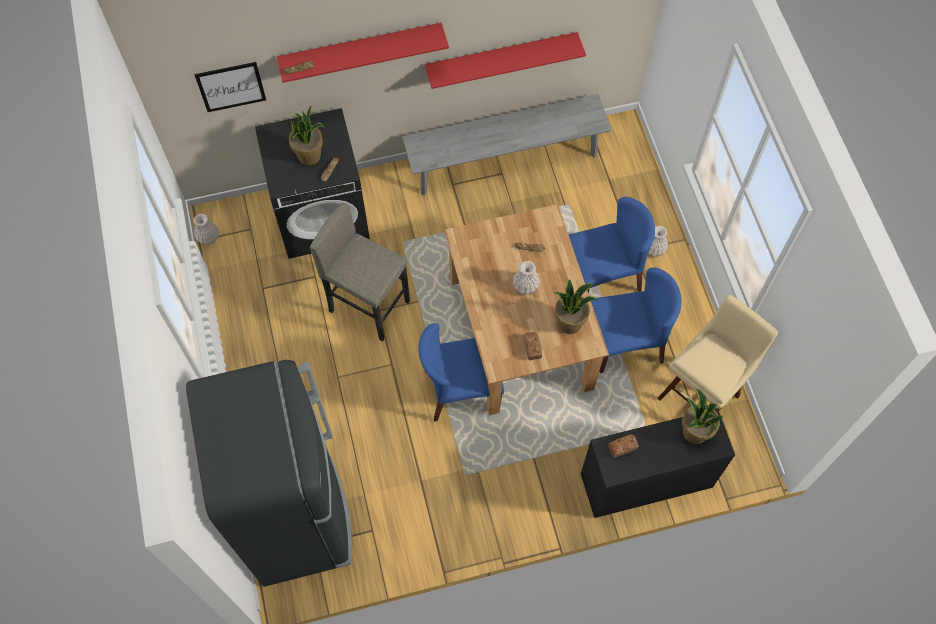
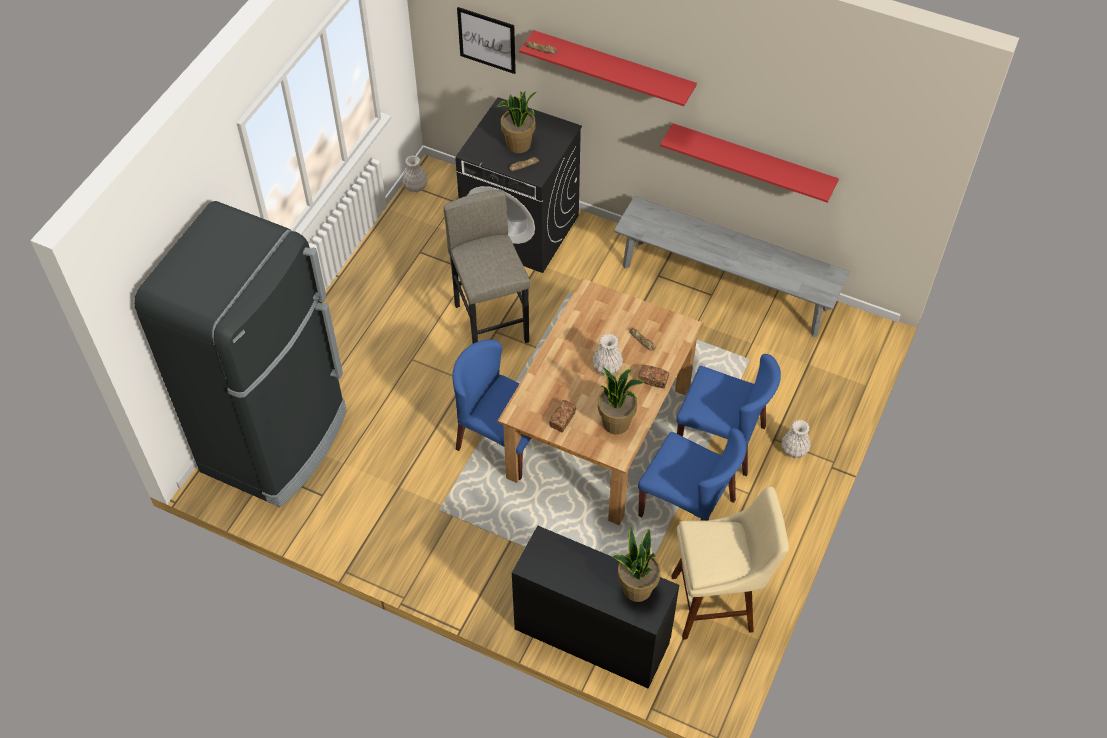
camera: 40 degrees right, 10 degrees down
(622, 447) = (558, 552): bread -> bread (653, 380)

